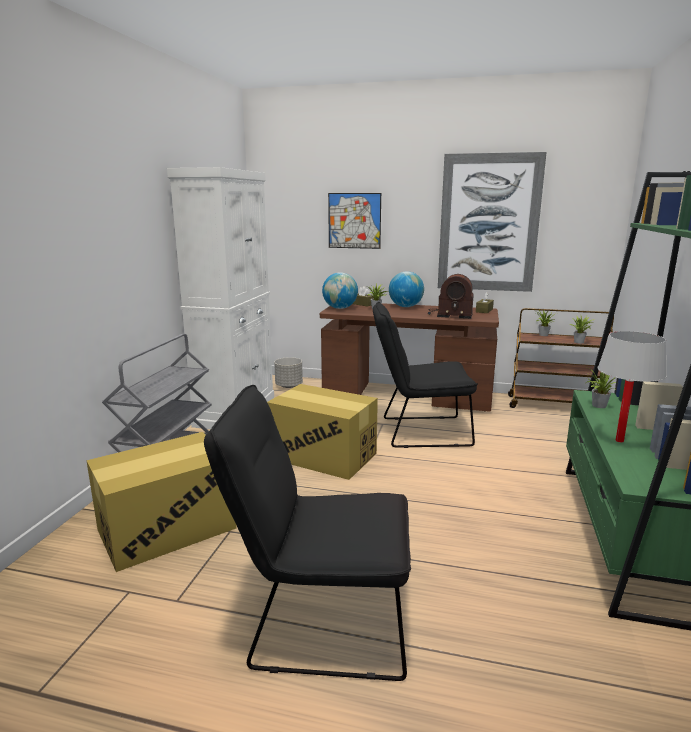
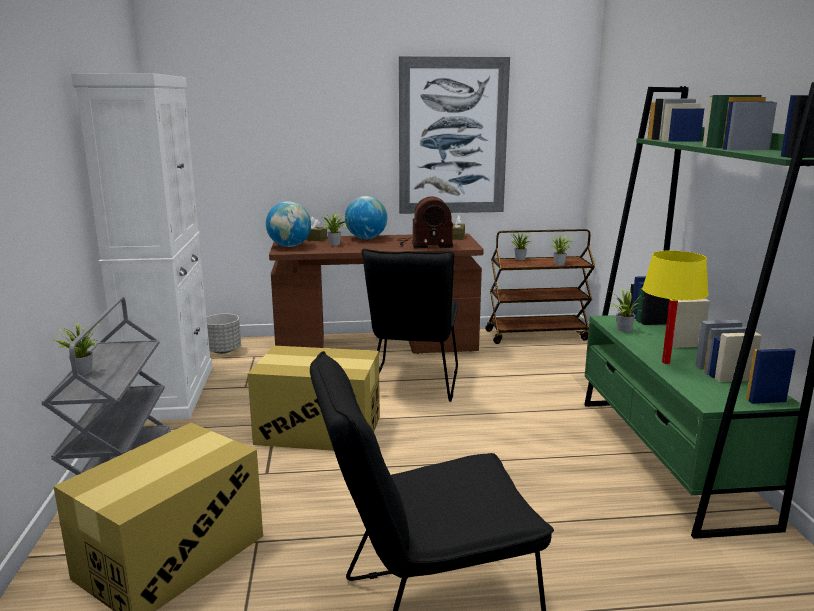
camera: 20 degrees left, 0 degrees up
(142, 384) = (82, 371): none -> potted plant
(354, 221) = (293, 136): picture -> none
(418, 432) = (413, 385): black chair -> black chair turned 60 degrees counterclockwise
(619, 440) = (666, 362): white table lamp -> yellow table lamp

